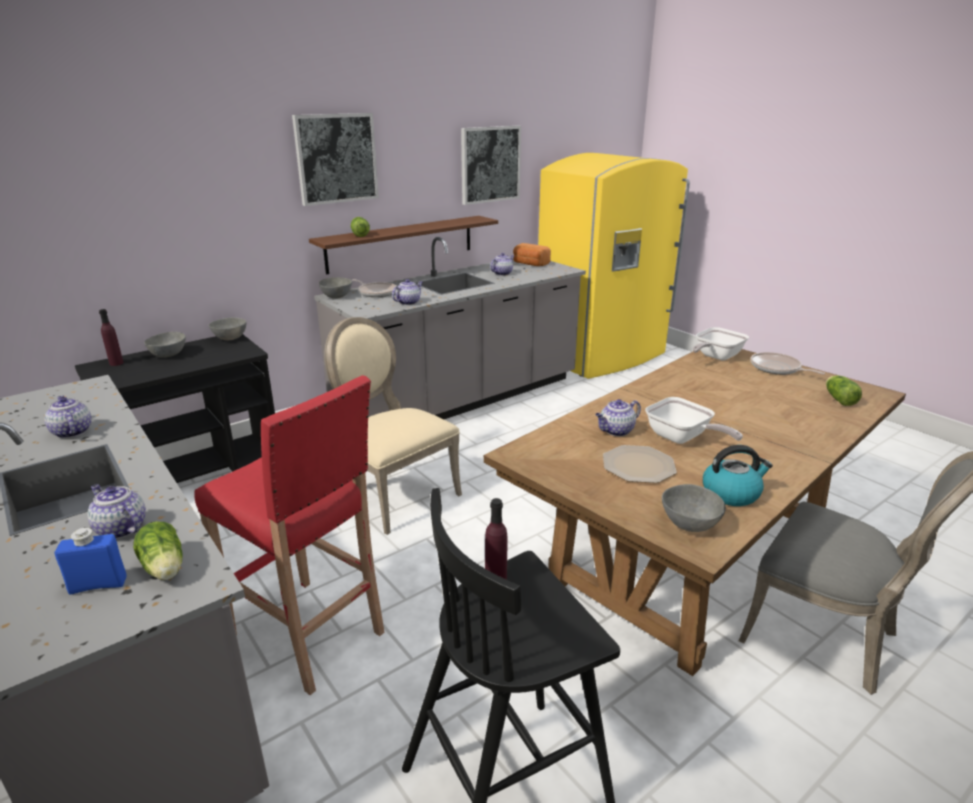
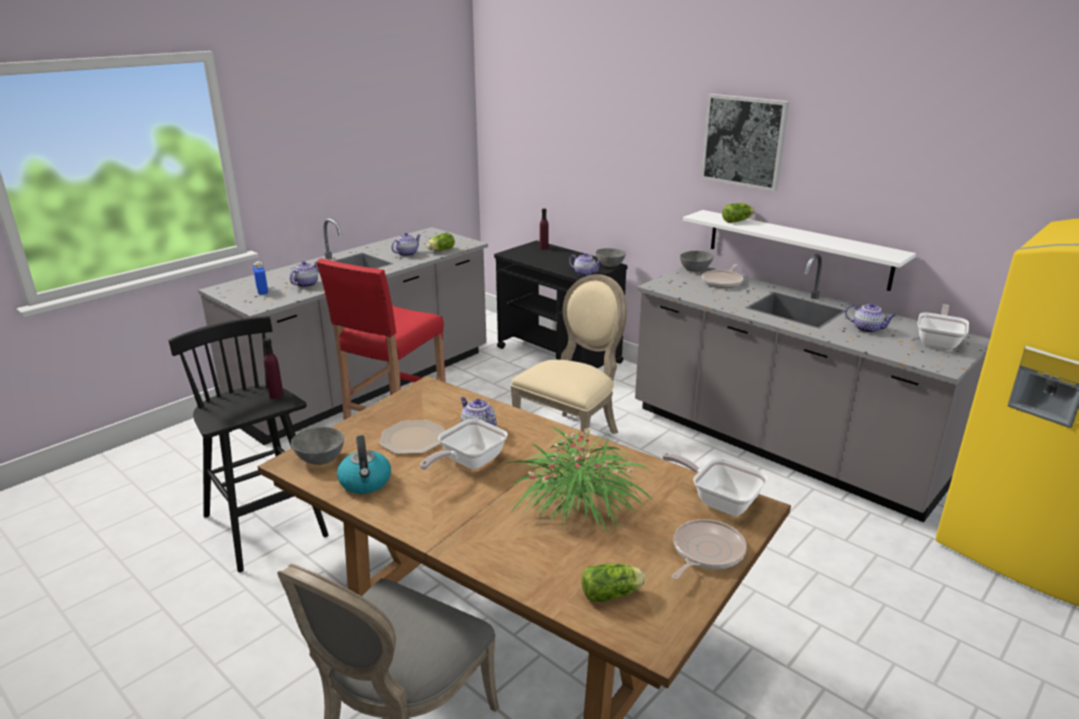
camera: 80 degrees right, 0 degrees up
(164, 568) = (270, 299): lettuce -> lettuce (440, 250)
(169, 354) = (566, 256): grey bowl -> none
(401, 243) = (797, 248): brown shelf -> white shelf
(408, 302) = (703, 297): teapot -> teapot (585, 274)
(490, 164) = (951, 192): picture -> none
(530, 264) = (939, 342): bread -> frying pan
(738, 399) = (579, 506): none -> potted plant

